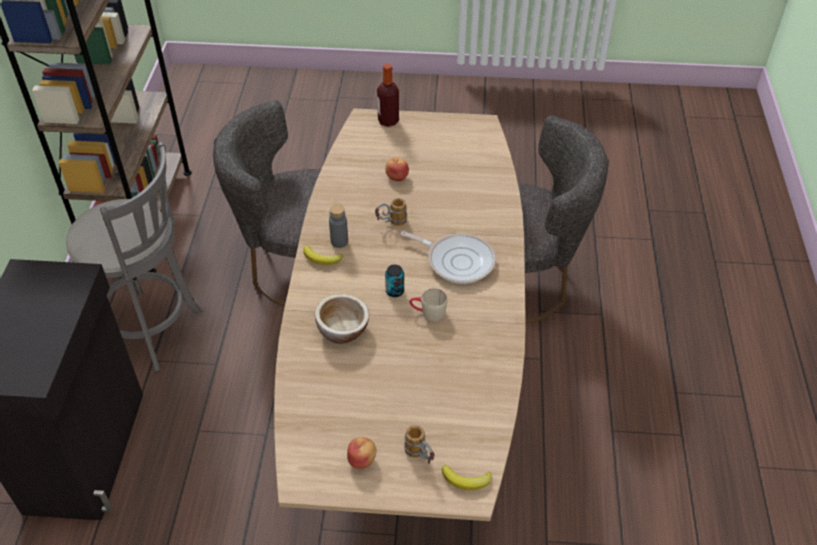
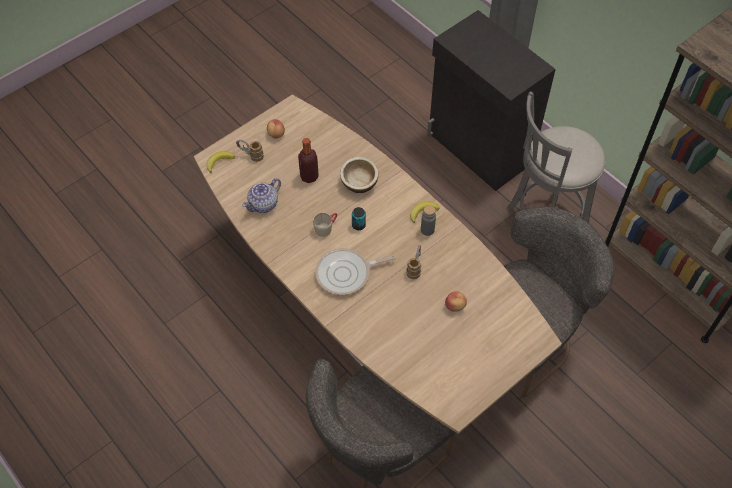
camera: 135 degrees right, 10 degrees up
(388, 121) = (522, 351): bottle -> bottle (309, 176)
(466, 385) = (264, 204): none -> teapot

